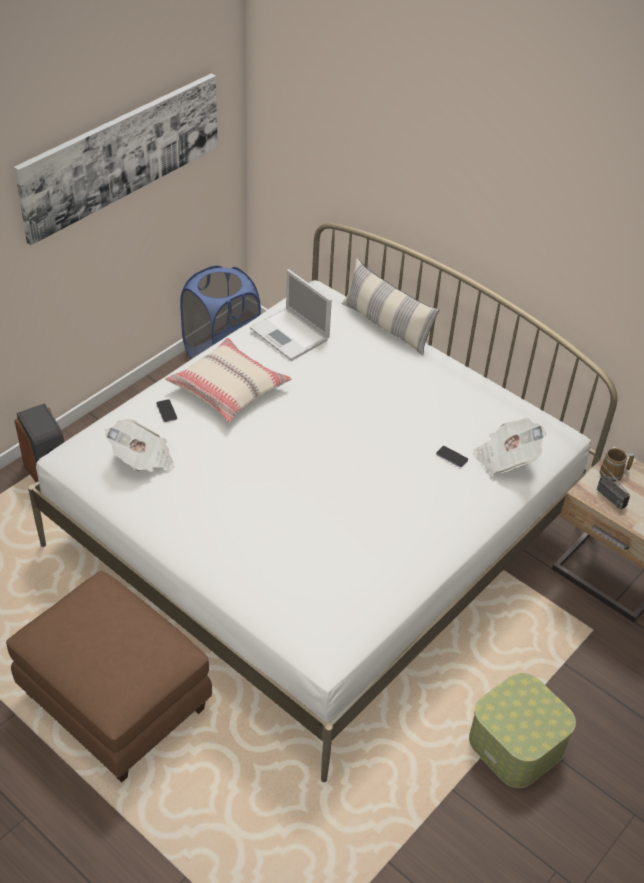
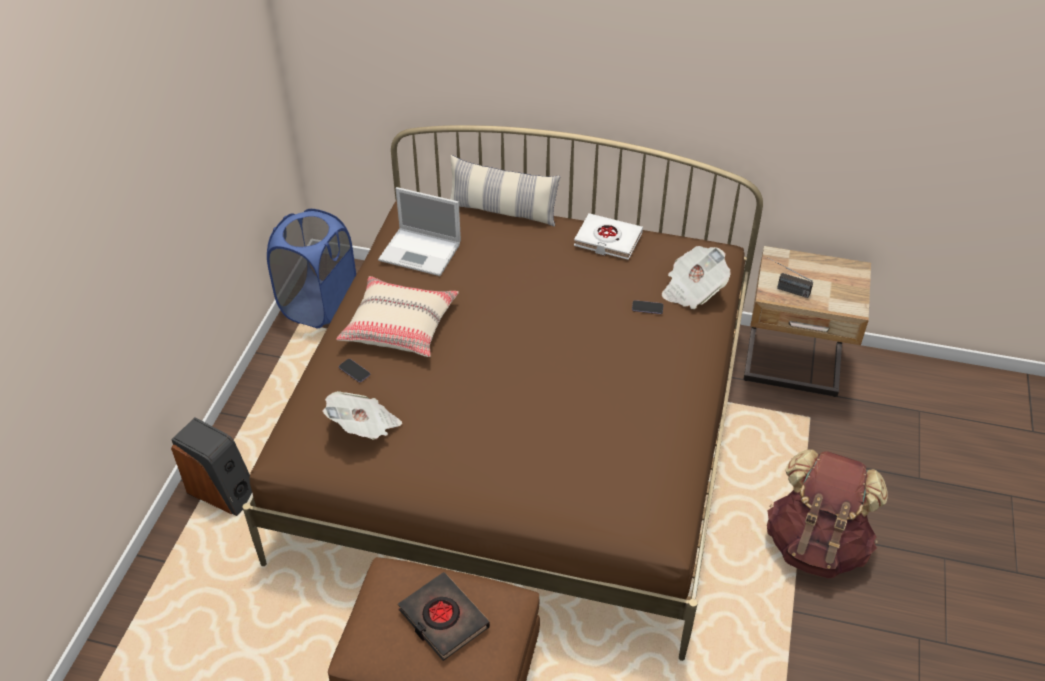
camera: 25 degrees left, 0 degrees up
(112, 640) = (443, 619): none -> black book
(121, 155) = (194, 122): picture -> none
(317, 533) = (523, 435): white bed -> brown bed
(460, 385) = (607, 240): none -> white book
(516, 744) = (816, 545): storage box -> brown backpack
(613, 473) = (780, 269): mug -> none

